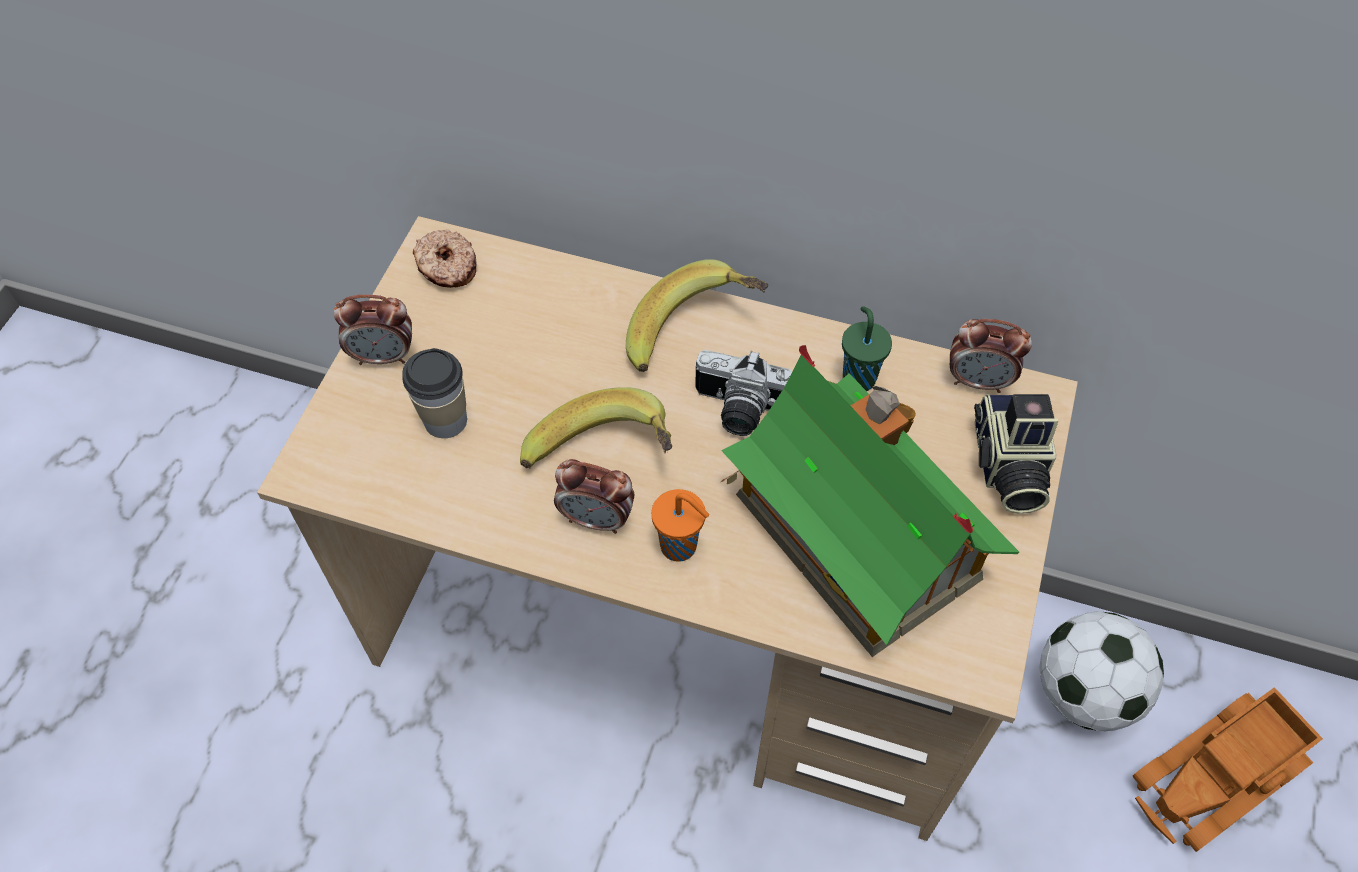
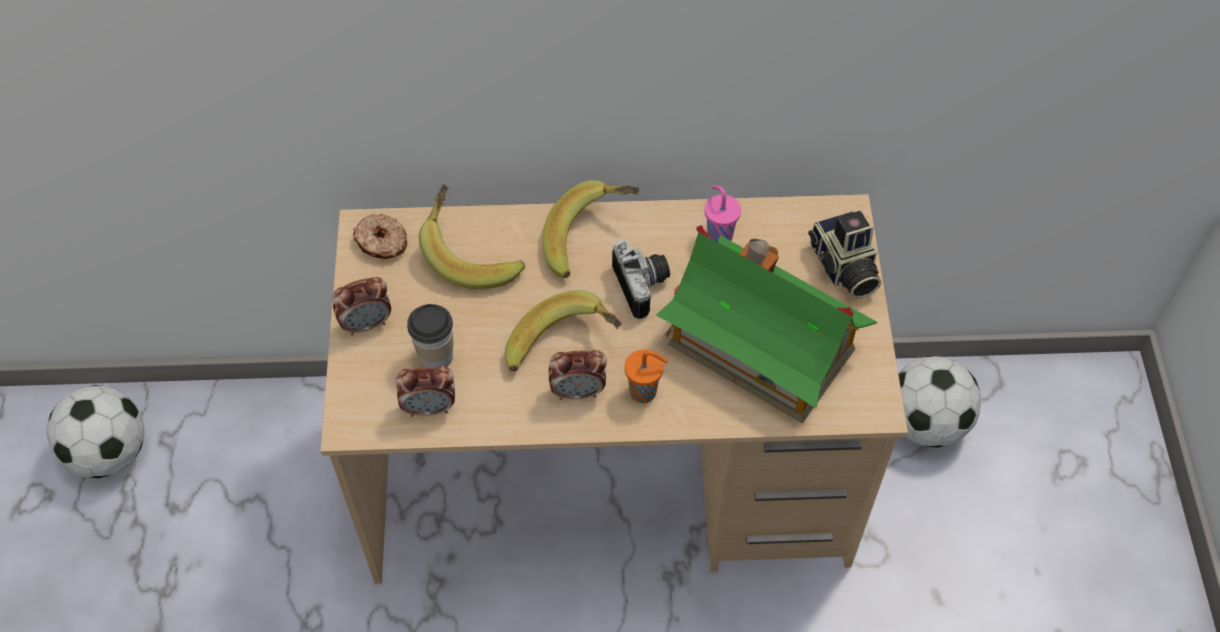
camera: 20 degrees left, 0 degrees up
(170, 429) = (109, 452): none -> football
(545, 310) = (472, 253): none -> banana
(738, 411) = (644, 285): camera -> camera turned 105 degrees counterclockwise
(858, 377) = (718, 236): green cup -> pink cup
(978, 381) = (802, 214): alarm clock -> alarm clock (430, 407)
(1220, 776) = (1039, 451): toy truck -> none

